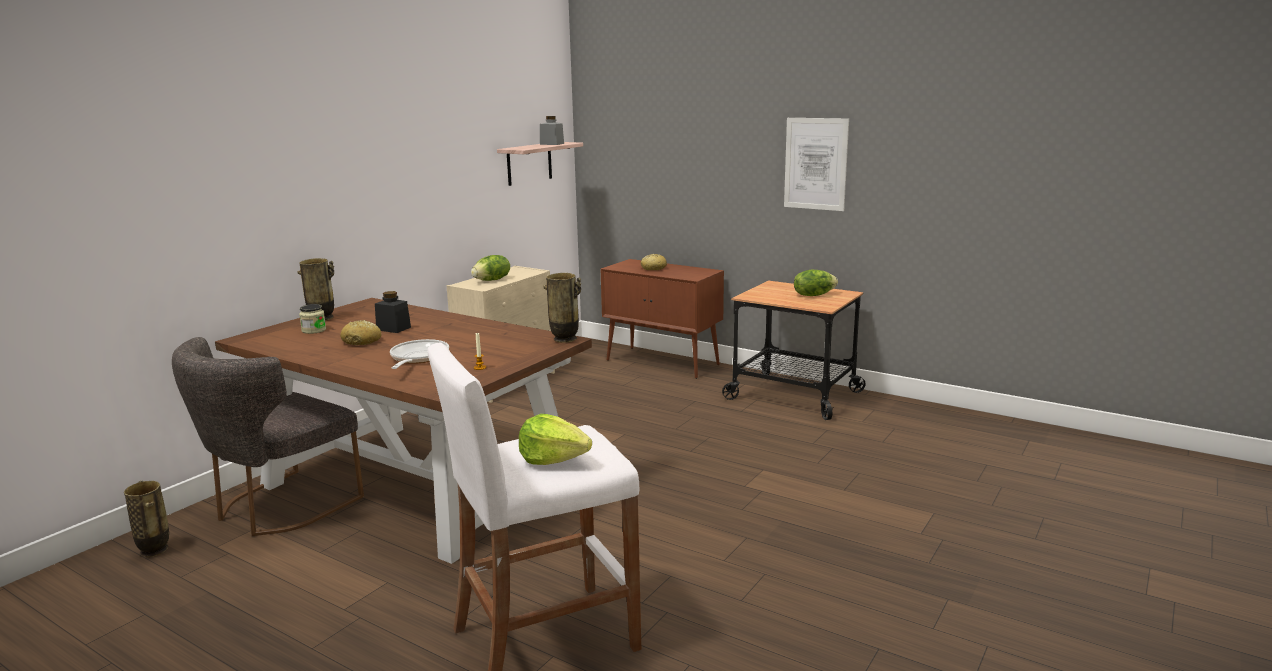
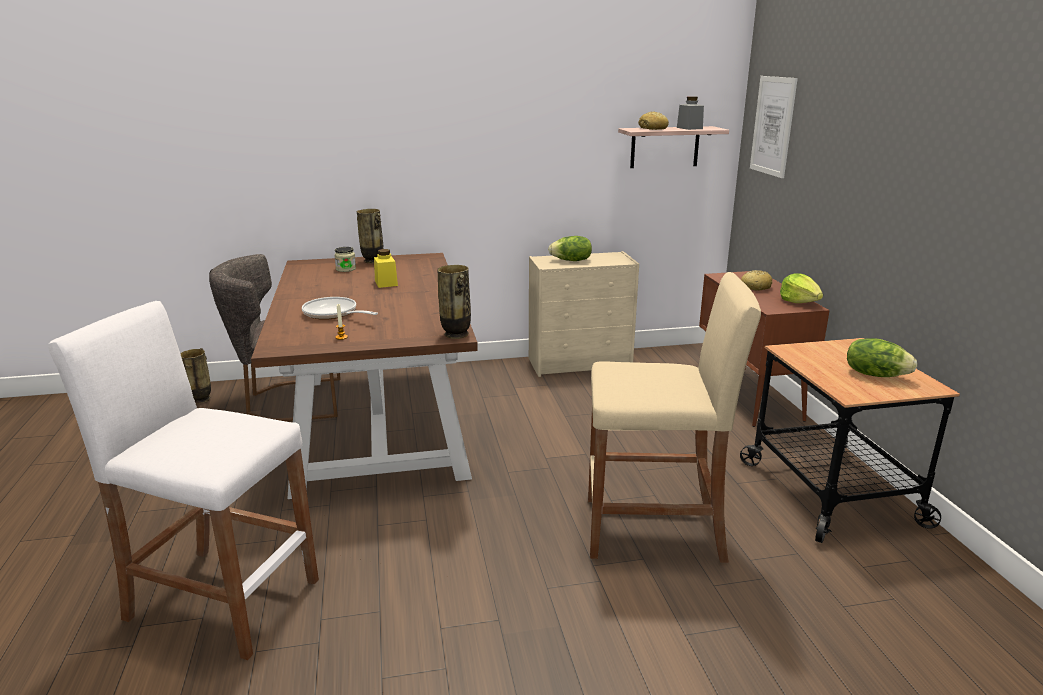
camera: 45 degrees right, 5 degrees up
(362, 341) = (344, 287): bread -> bread (653, 128)
(393, 328) = (386, 283): black jar -> yellow jar
(418, 358) = (333, 314): frying pan -> frying pan turned 105 degrees counterclockwise
(553, 459) = (187, 441): lettuce -> lettuce (799, 302)
(742, 453) = (654, 529): none -> beige stool
(815, 164) = (949, 191): picture -> picture (773, 126)

